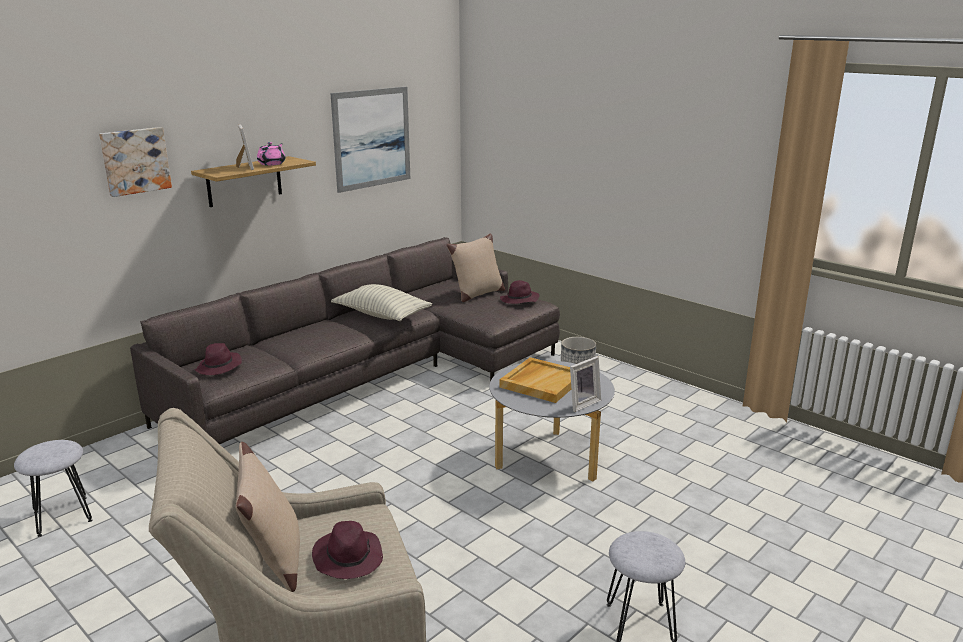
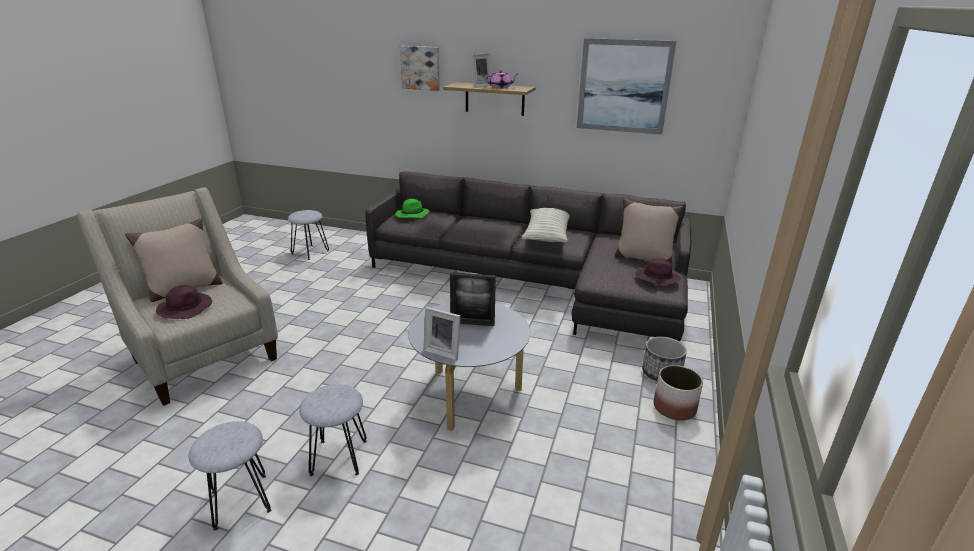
camera: 65 degrees right, 5 degrees up
(219, 367) = (412, 215): purple hat -> green hat
(541, 382) = (472, 323): beige tray -> picture frame
(602, 550) = (339, 457): none -> grey stool
(623, 378) = (674, 408): none -> planter

